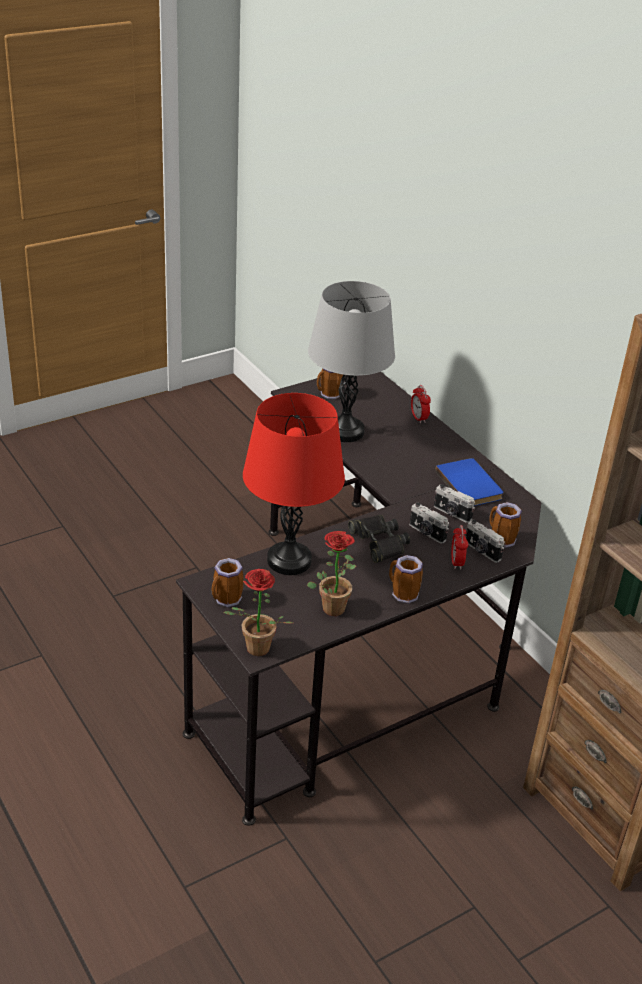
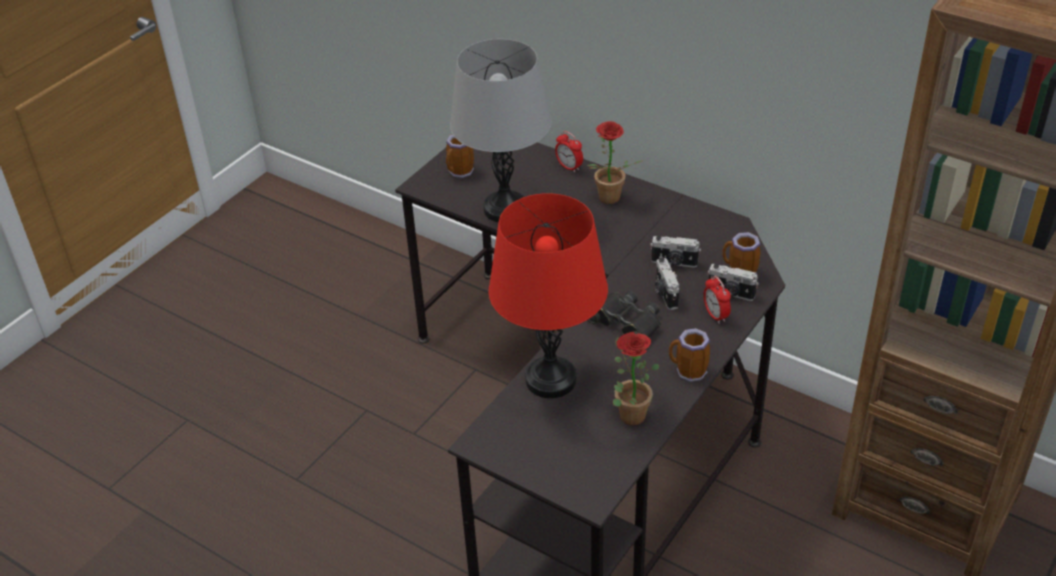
camera: 20 degrees left, 5 degrees up
(226, 600) = (518, 452): mug -> none
(254, 651) = (587, 497): potted plant -> potted plant (608, 200)
(426, 533) = (665, 294): camera -> camera turned 60 degrees clockwise
(471, 484) = (670, 223): blue book -> none

